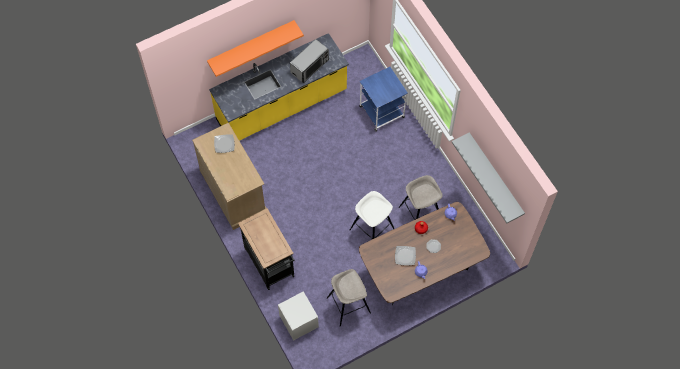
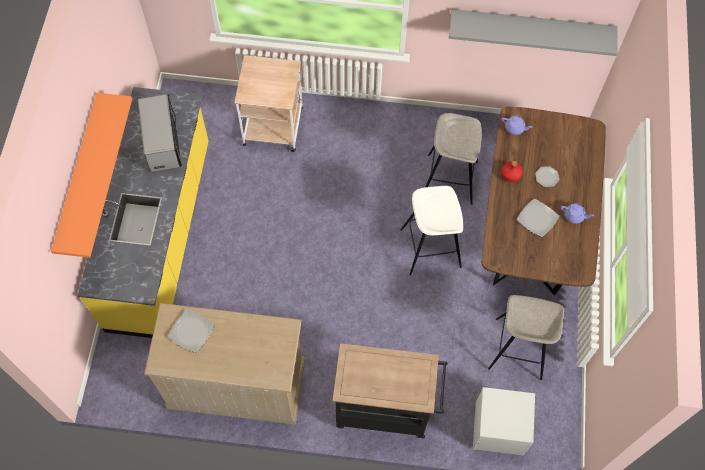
camera: 55 degrees left, 0 degrees up
(382, 112) = (274, 127): blue cart -> beige cart

